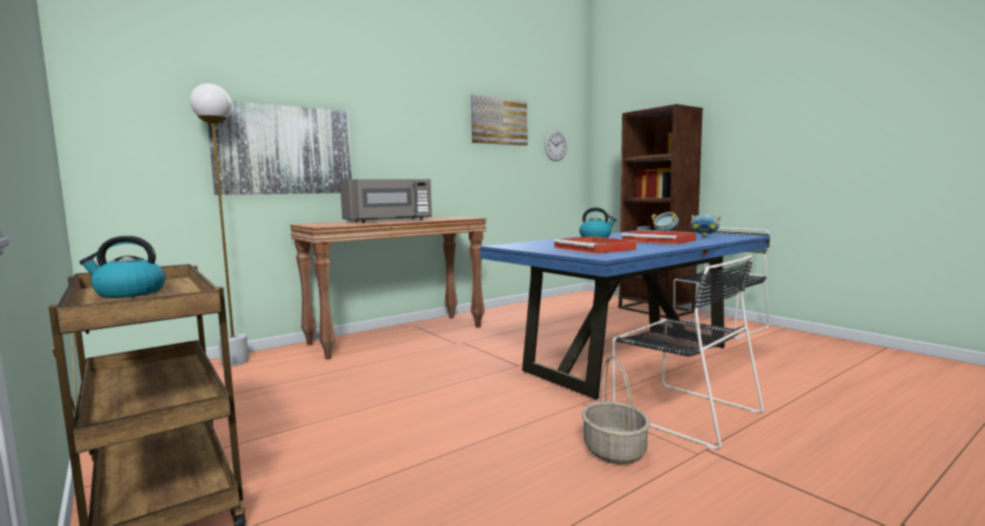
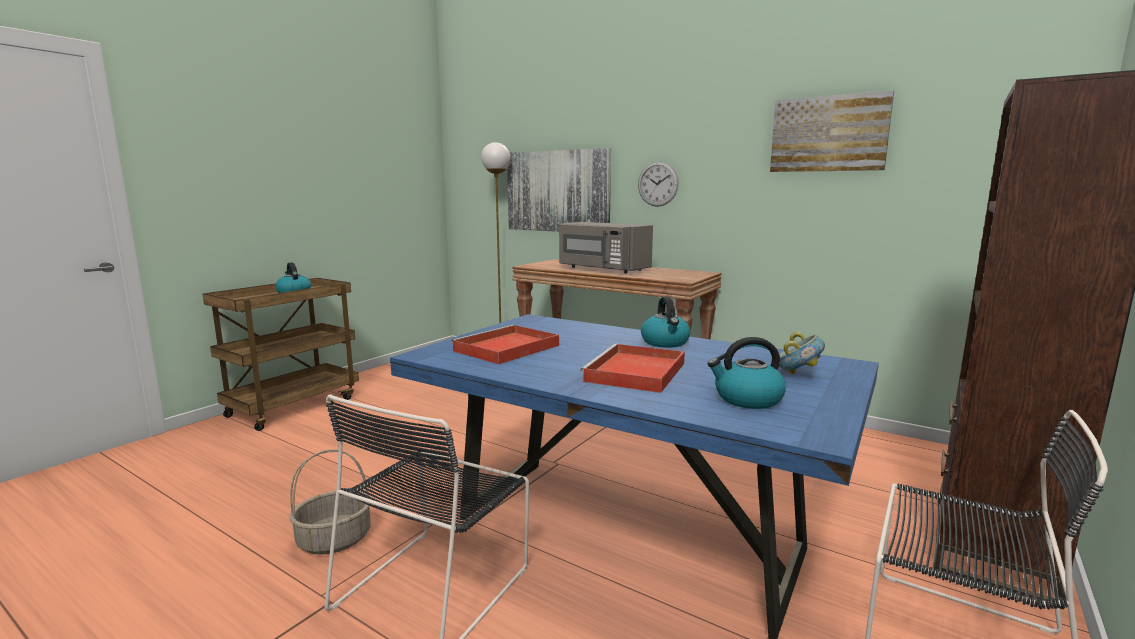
camera: 70 degrees right, 5 degrees up
(555, 145) = (974, 166): wall clock -> wall clock (658, 184)
(704, 237) = (747, 399): bowl -> kettle

